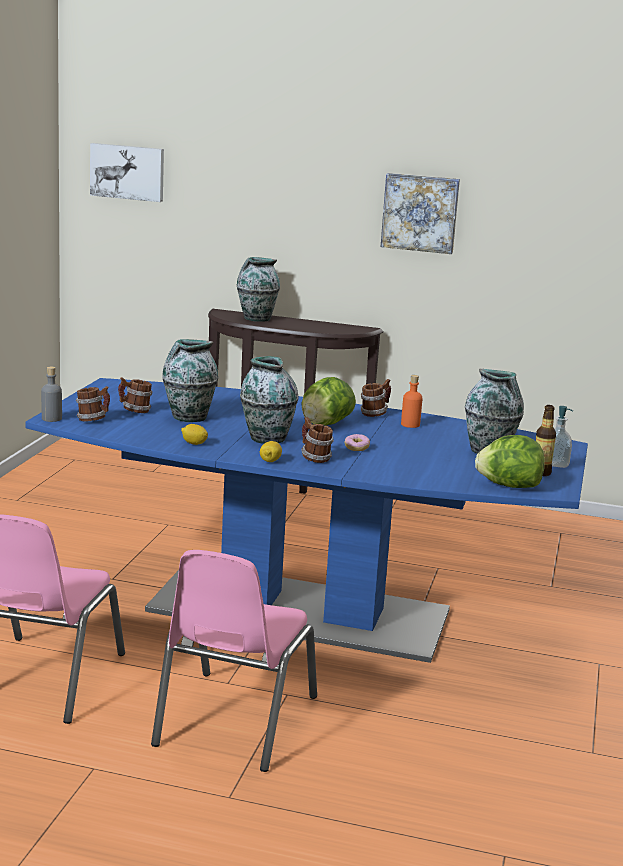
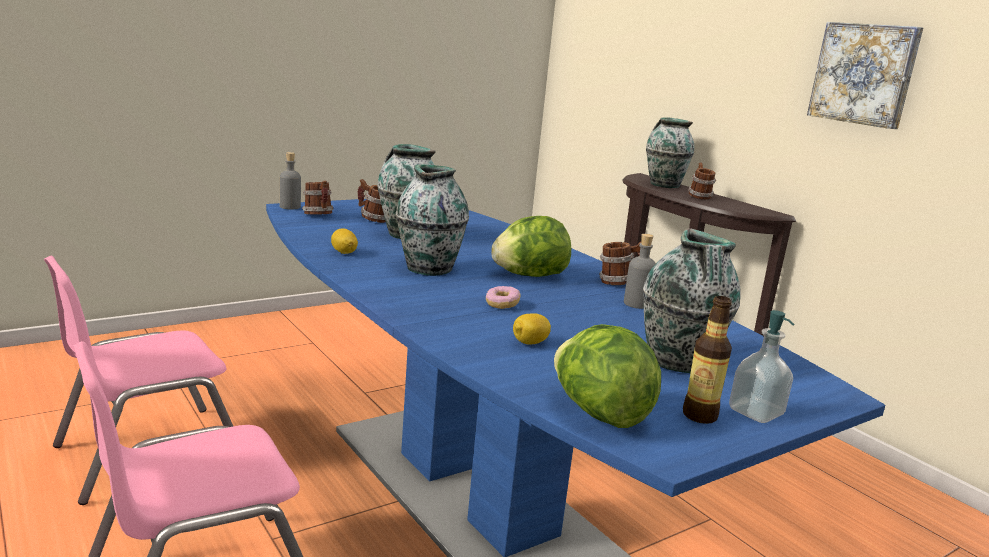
camera: 40 degrees right, 0 degrees up
(128, 172) = (596, 32): picture -> none
(270, 461) = (368, 286): lemon -> lemon (529, 343)
(314, 458) = (423, 298): mug -> mug (699, 196)
(410, 424) = (636, 304): orange bottle -> grey bottle

